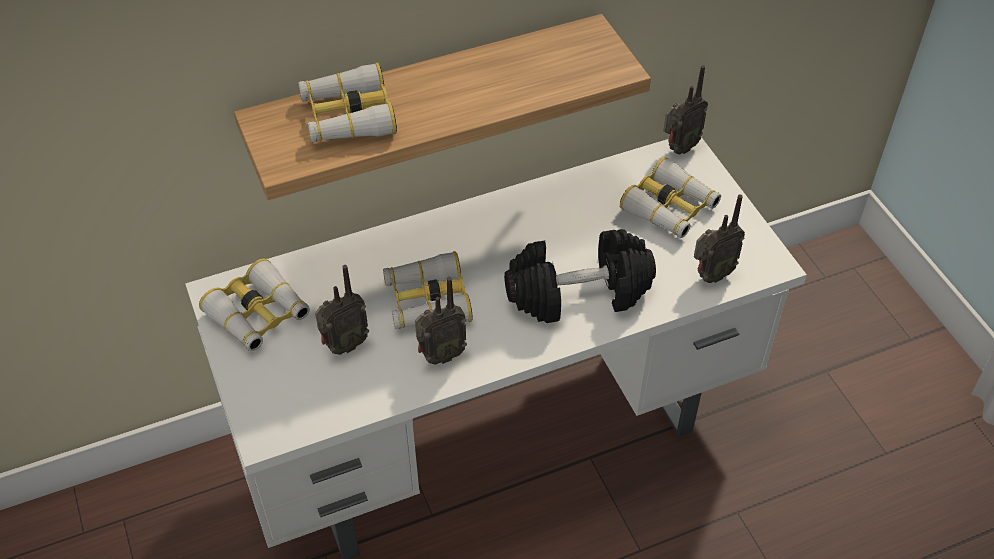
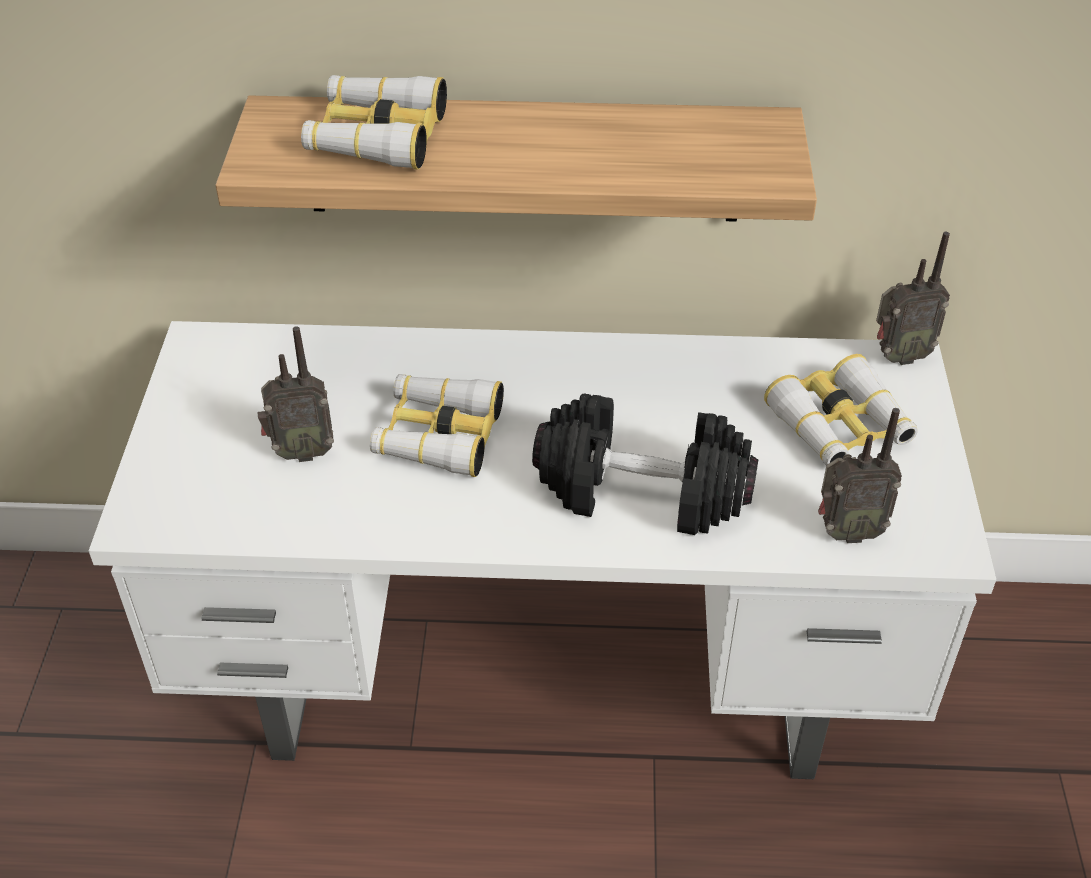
camera: 25 degrees right, 5 degrees down
(258, 314) = (227, 382): binoculars -> none
(440, 355) = (410, 505): radio -> none

